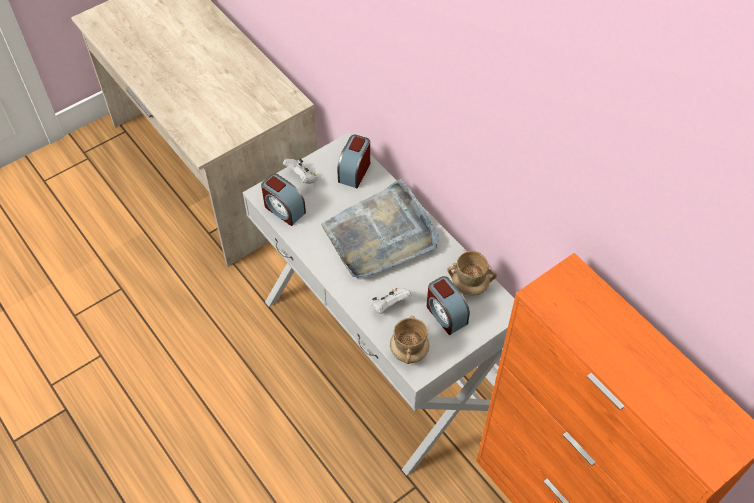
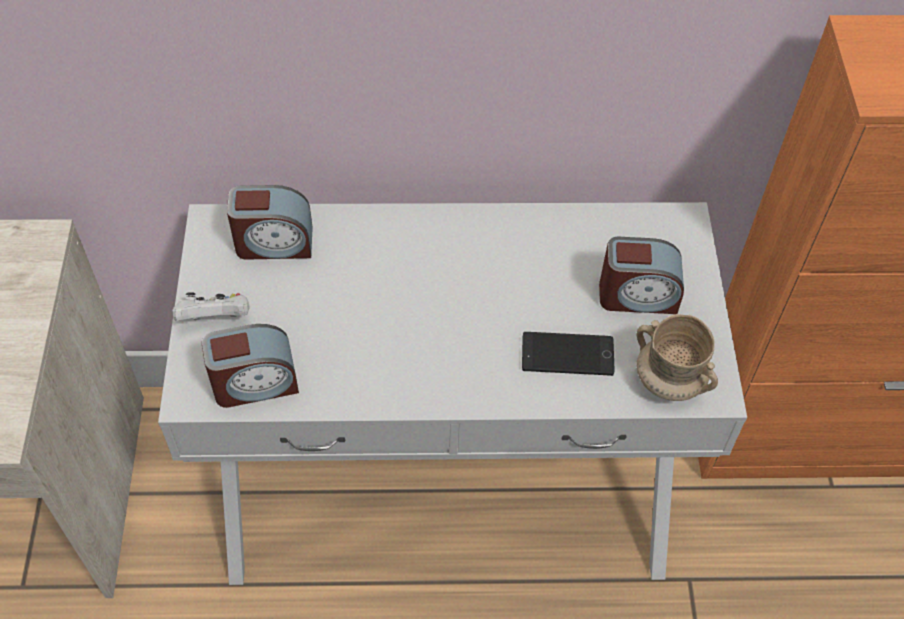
camera: 55 degrees left, 0 degrees up
(354, 171) = (274, 243): alarm clock -> alarm clock turned 60 degrees counterclockwise
(381, 234) = (426, 284): grey tray -> none
(389, 305) = (567, 354): white game controller -> phone
(470, 285) = (610, 236): beige mug -> none

